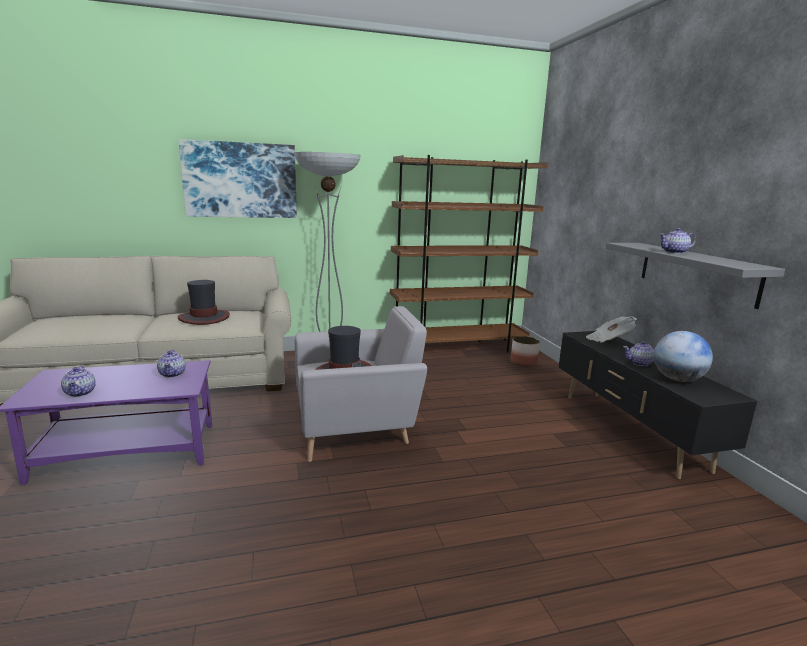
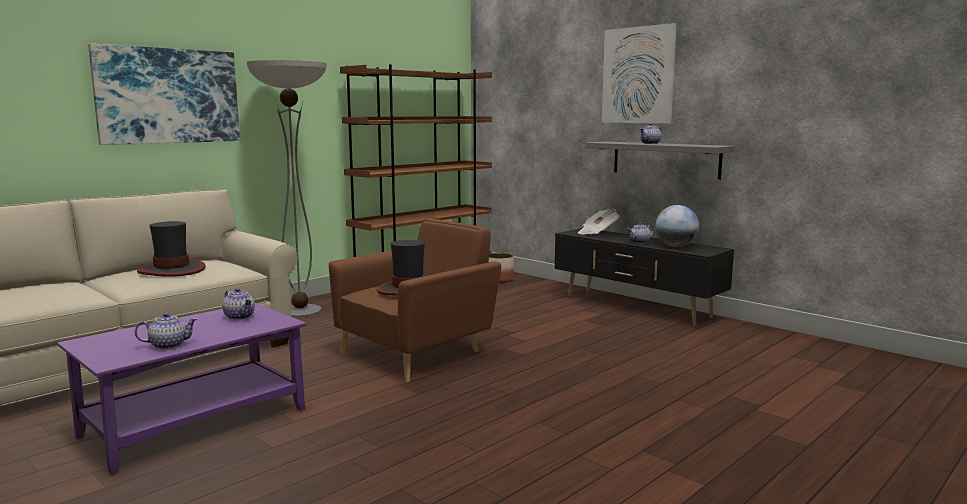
camera: 30 degrees left, 5 degrees down
(80, 393) = (168, 345): teapot -> teapot turned 60 degrees counterclockwise
(356, 429) = (417, 353): grey armchair -> brown armchair
(681, 169) = (637, 75): none -> picture

